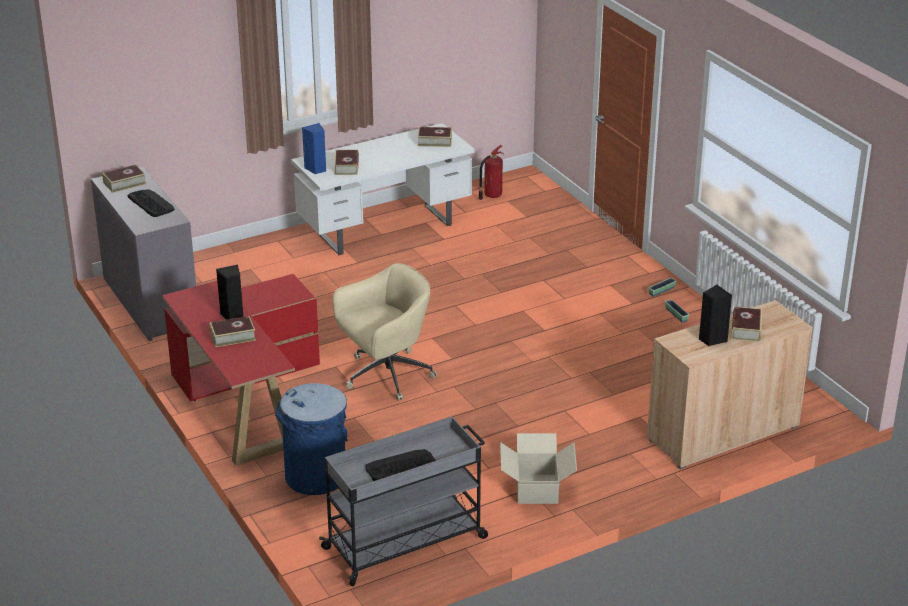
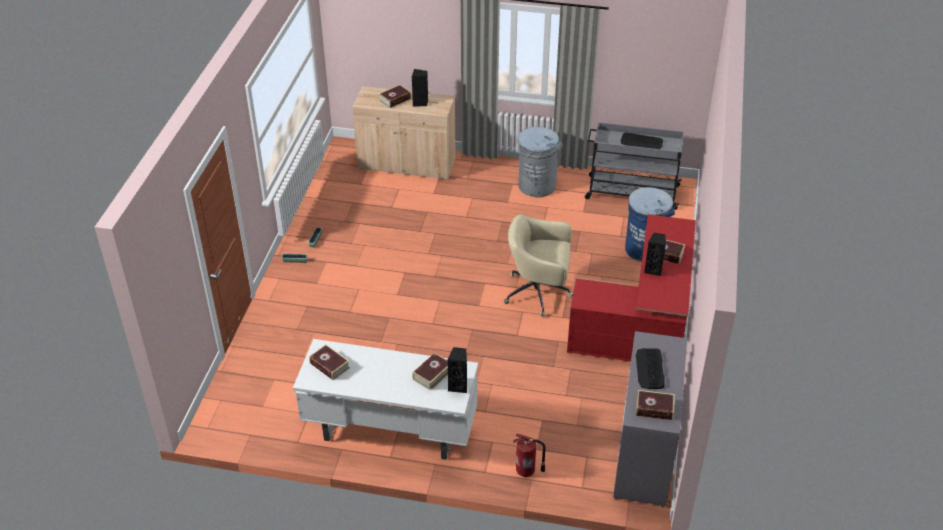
camera: 140 degrees left, 10 degrees up
(316, 169) = (458, 386): blue speaker -> black speaker
(491, 195) = (264, 421): fire extinguisher -> fire extinguisher (526, 471)
(536, 489) = (537, 185): cardboard box -> grey trash can

